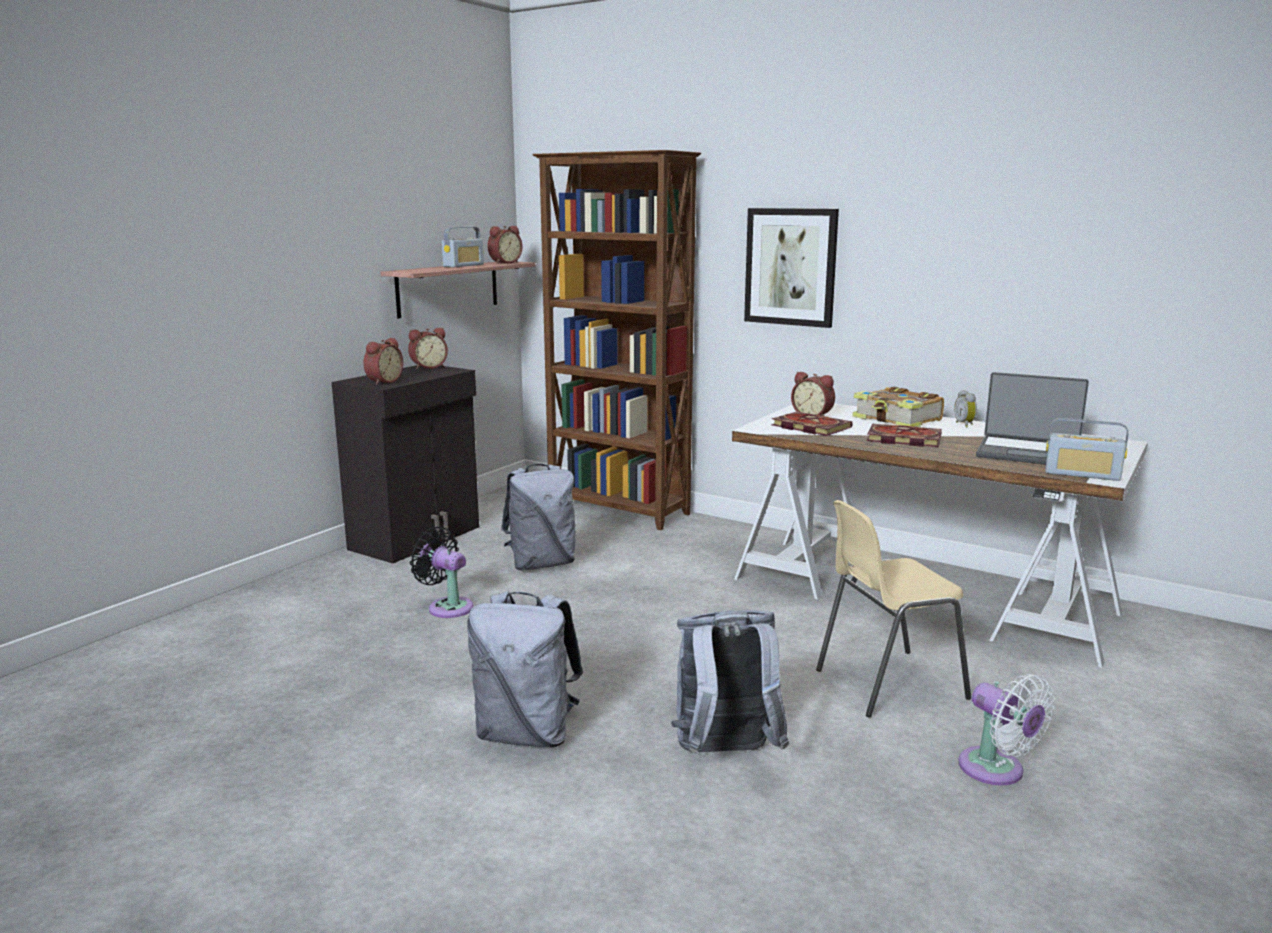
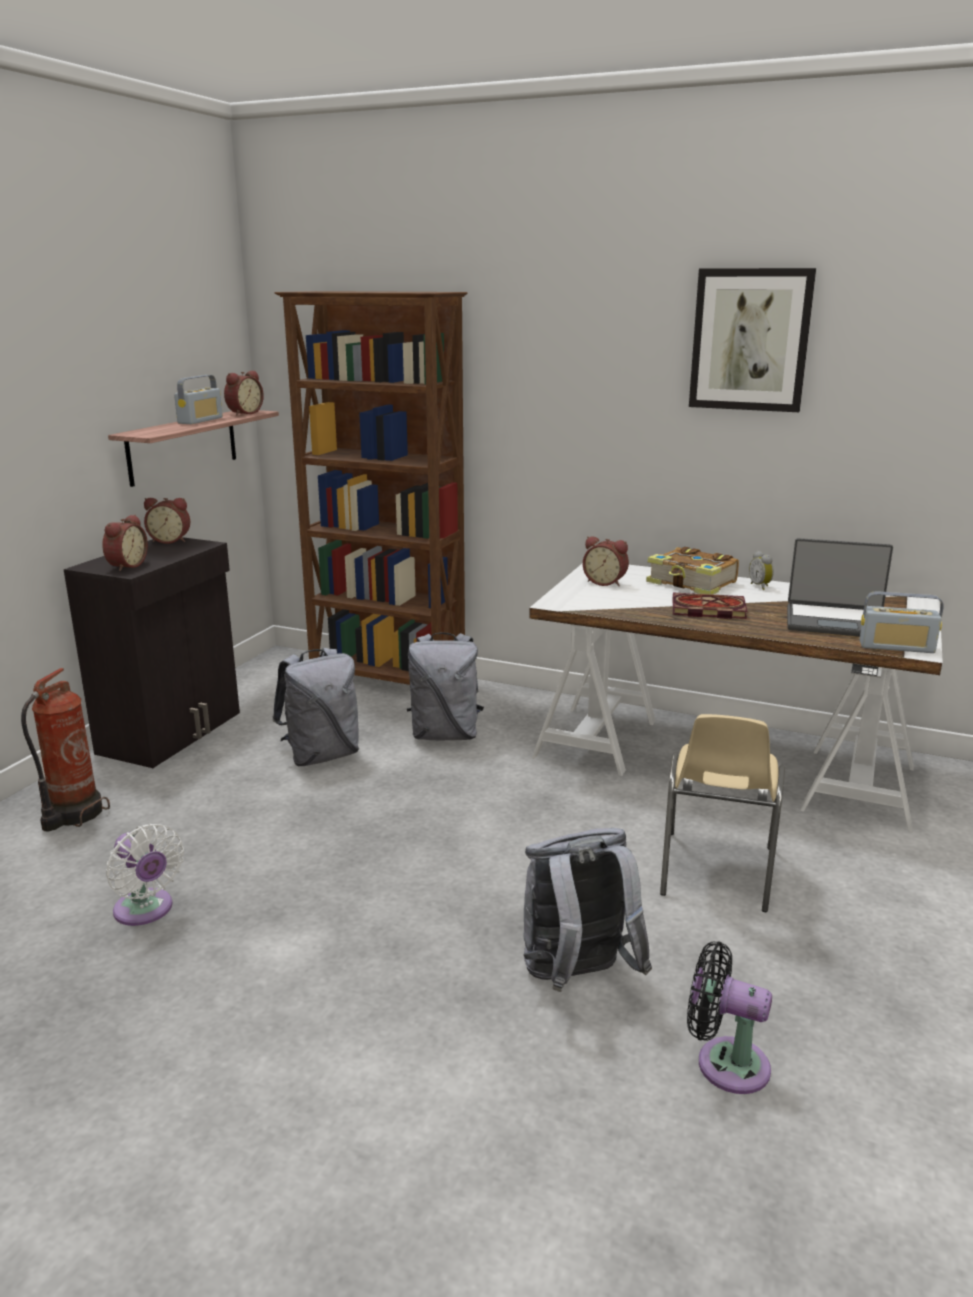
camera: 10 degrees left, 5 degrees up
(316, 592) = (72, 815): none -> fire extinguisher
(428, 367) = (170, 540): alarm clock -> alarm clock turned 45 degrees clockwise
(447, 607) = (230, 820): black fan -> black fan (725, 1063)
(527, 734) = (361, 977): grey backpack -> grey backpack (445, 735)
(791, 267) = (570, 419): picture -> picture (750, 340)
(808, 427) = (607, 598): book -> none
(886, 684) = (715, 873): beige chair -> beige chair turned 45 degrees counterclockwise
(996, 771) = (846, 965): white fan -> white fan (146, 911)

